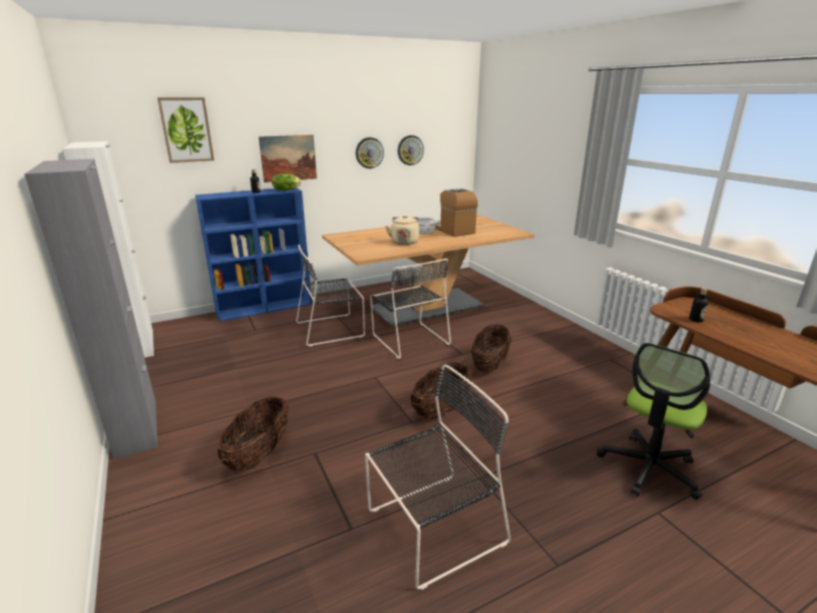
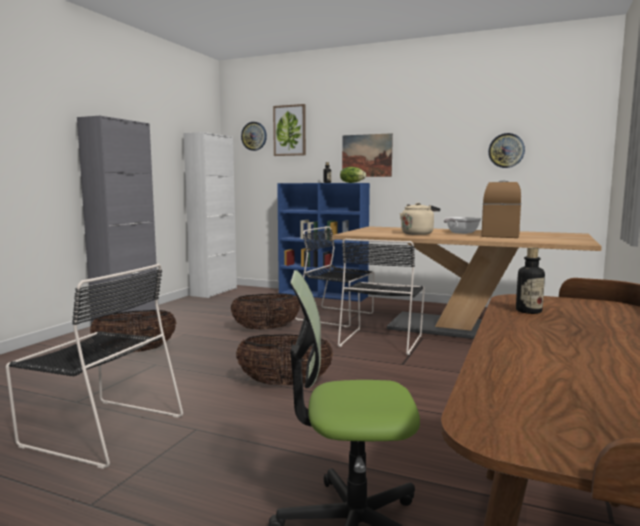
camera: 50 degrees right, 15 degrees down
(369, 153) = (452, 152): wall clock -> wall clock (254, 136)
(489, 365) = (408, 380): basket -> basket (266, 329)

